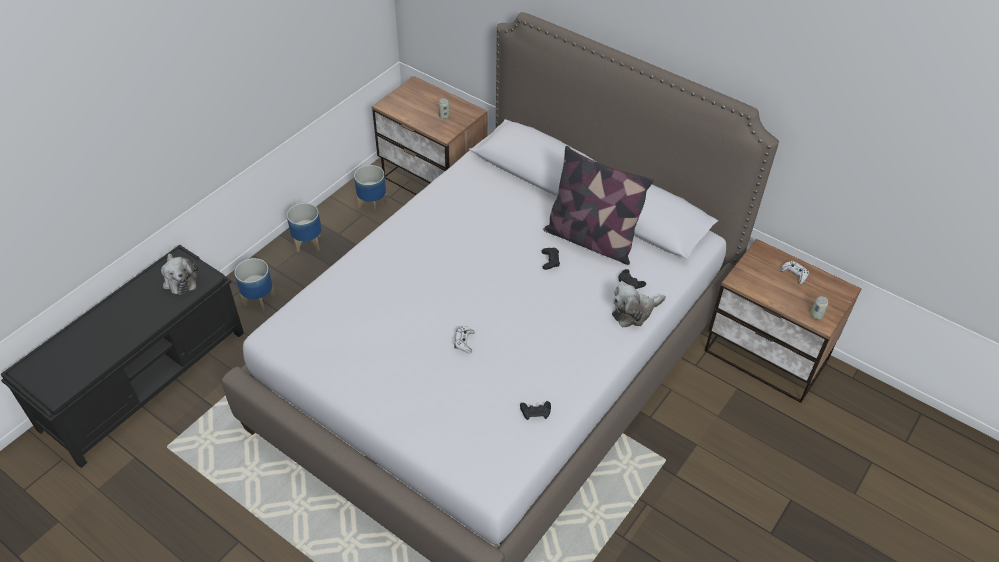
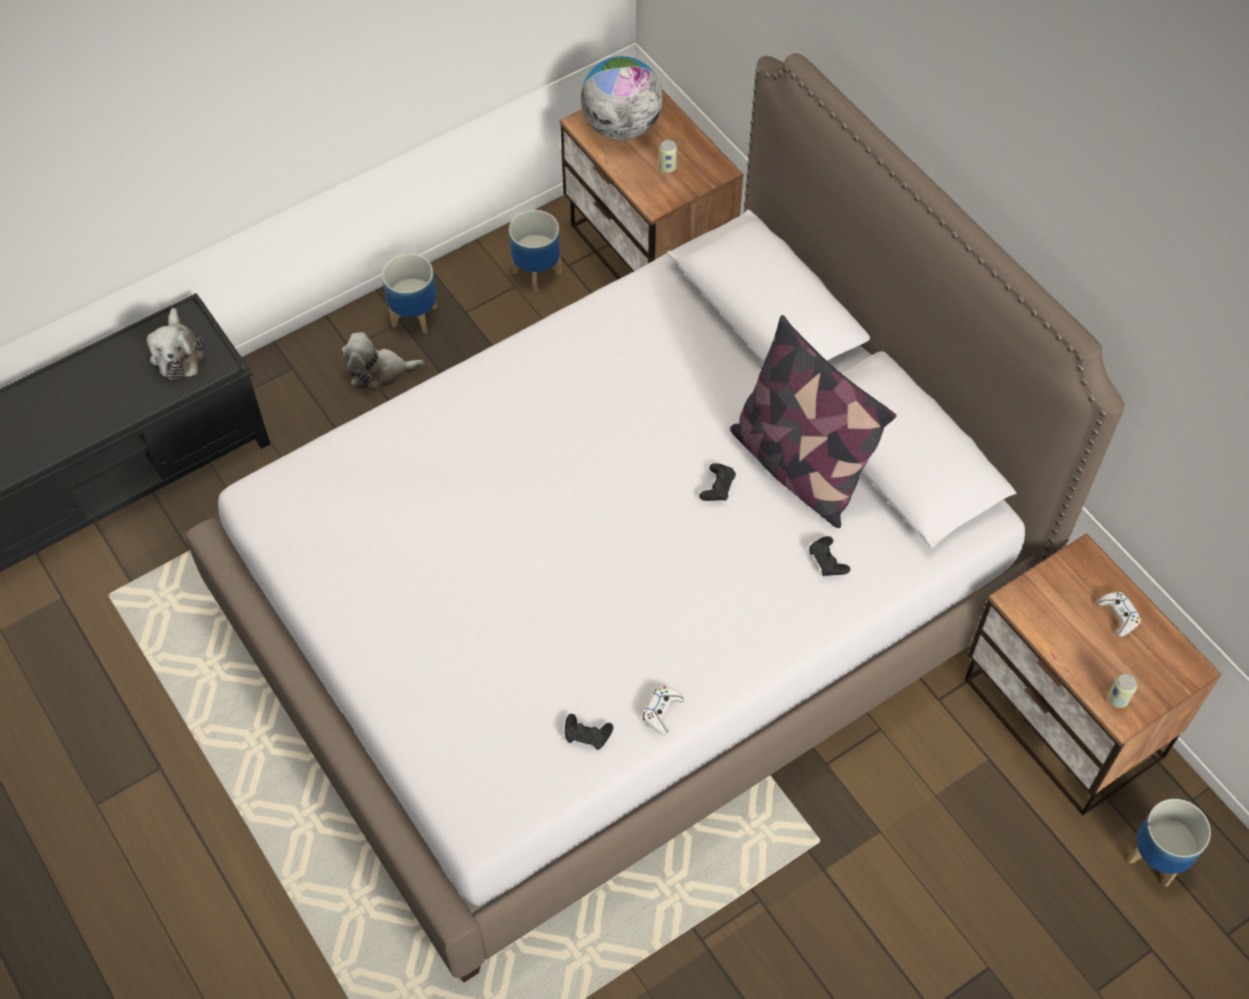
camera: 20 degrees right, 10 degrees up
(259, 300) = (309, 394): planter -> planter (1156, 857)
(409, 102) = (621, 127): none -> globe
(464, 342) = (529, 588): white game controller -> white game controller (662, 712)
(634, 312) = (810, 613): plush toy -> plush toy (379, 372)

